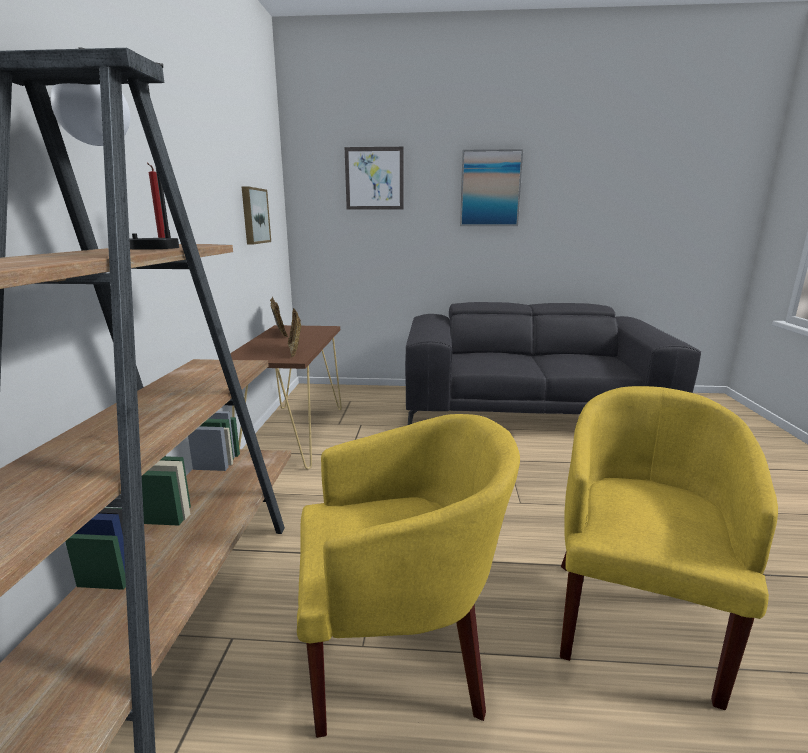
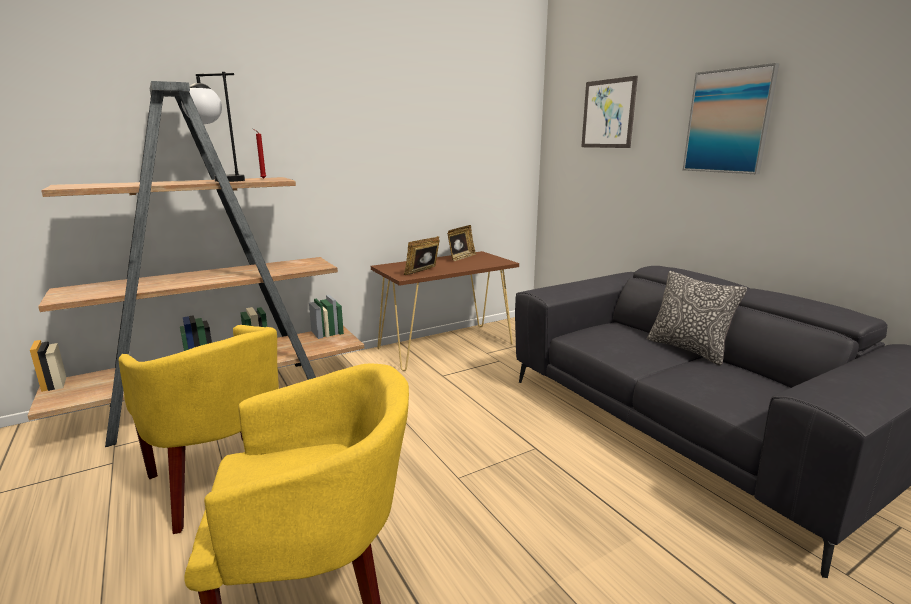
camera: 55 degrees right, 0 degrees up
(254, 216) = (465, 154): picture -> none
(524, 354) = (688, 349): none -> pillow

